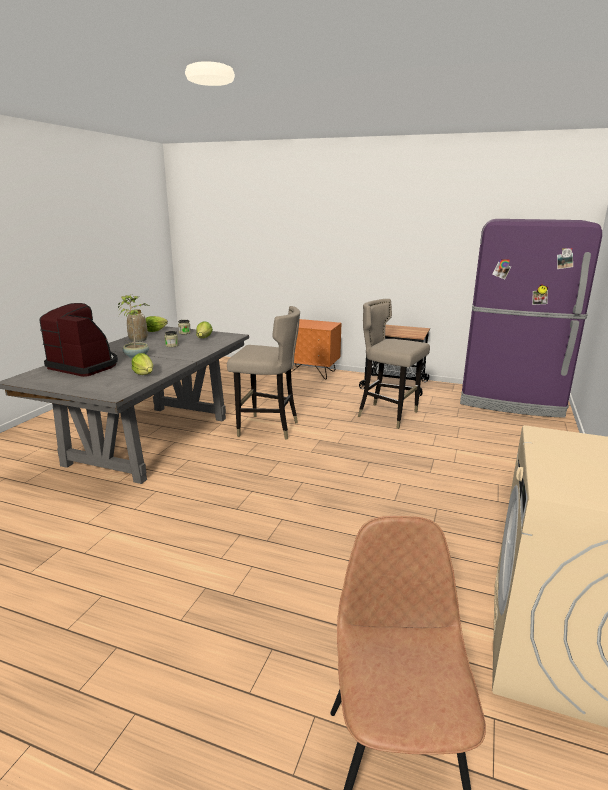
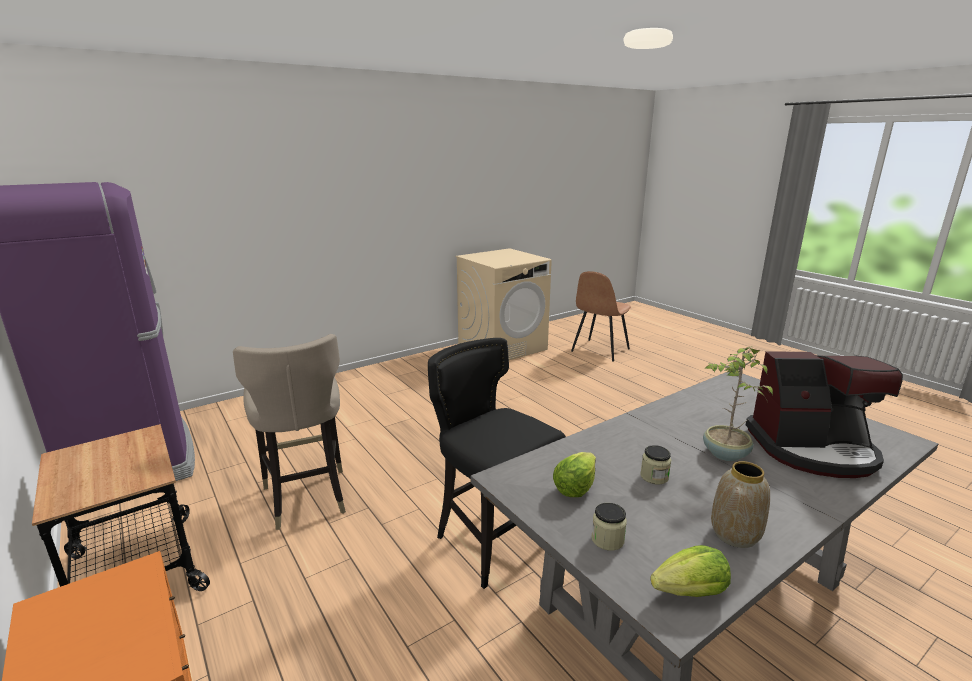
camera: 145 degrees left, 0 degrees up
(85, 366) = (812, 449): coffee machine -> coffee machine turned 60 degrees counterclockwise
(144, 374) = (705, 403): lettuce -> none
(267, 428) = (492, 543): beige stool -> black stool

